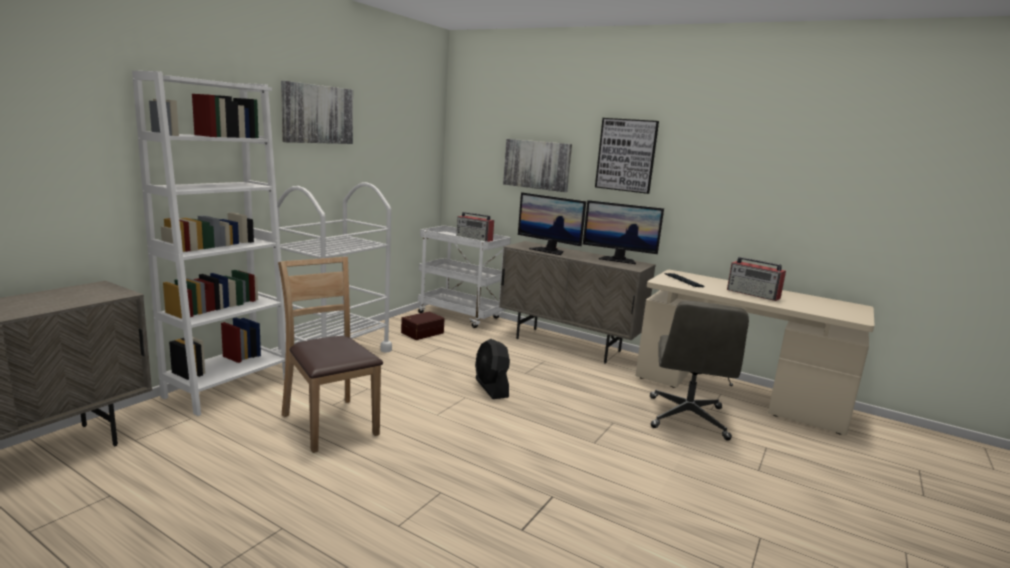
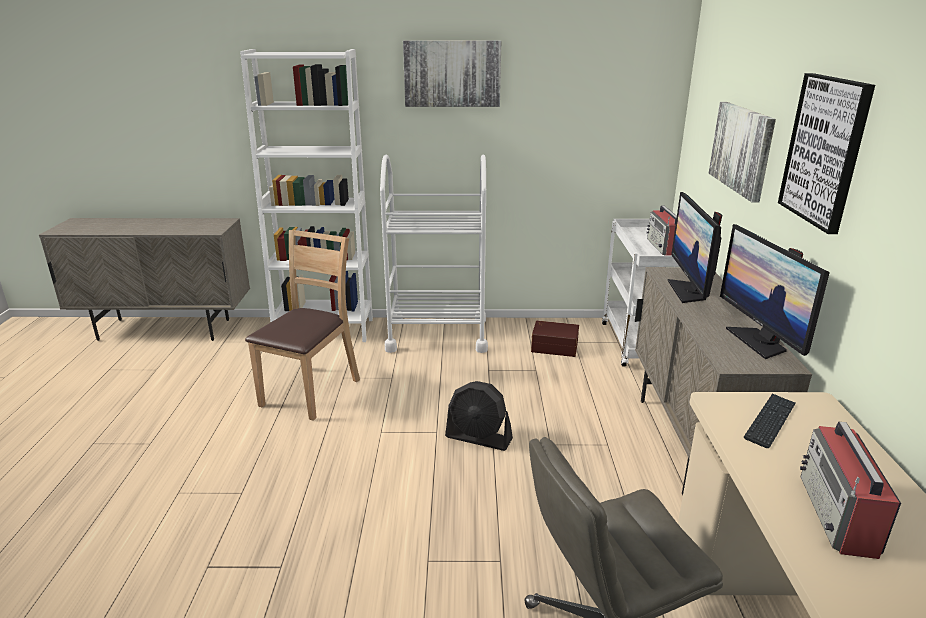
camera: 60 degrees right, 10 degrees up
(491, 388) = (479, 438): black fan -> black fan turned 105 degrees counterclockwise

